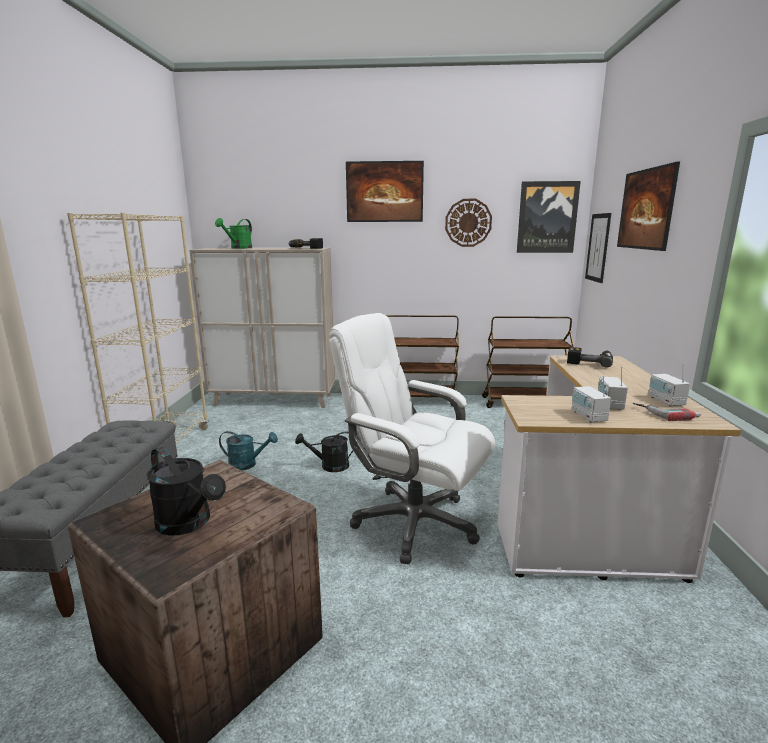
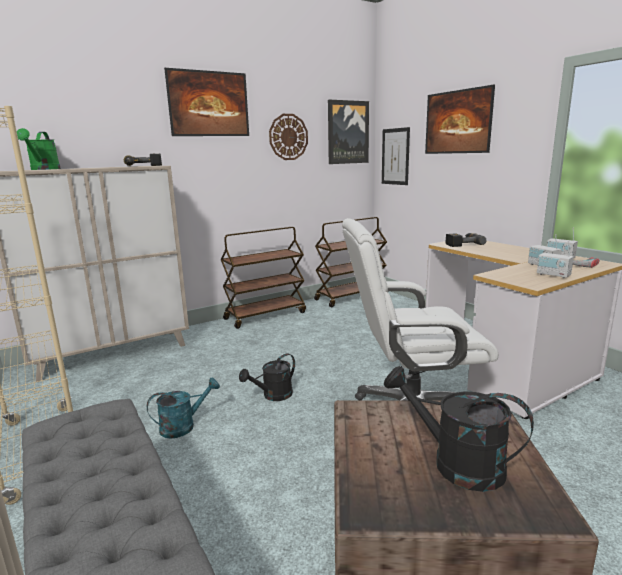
camera: 35 degrees left, 0 degrees up
(189, 523) = (455, 463): black watering can -> black watering can turned 150 degrees counterclockwise

